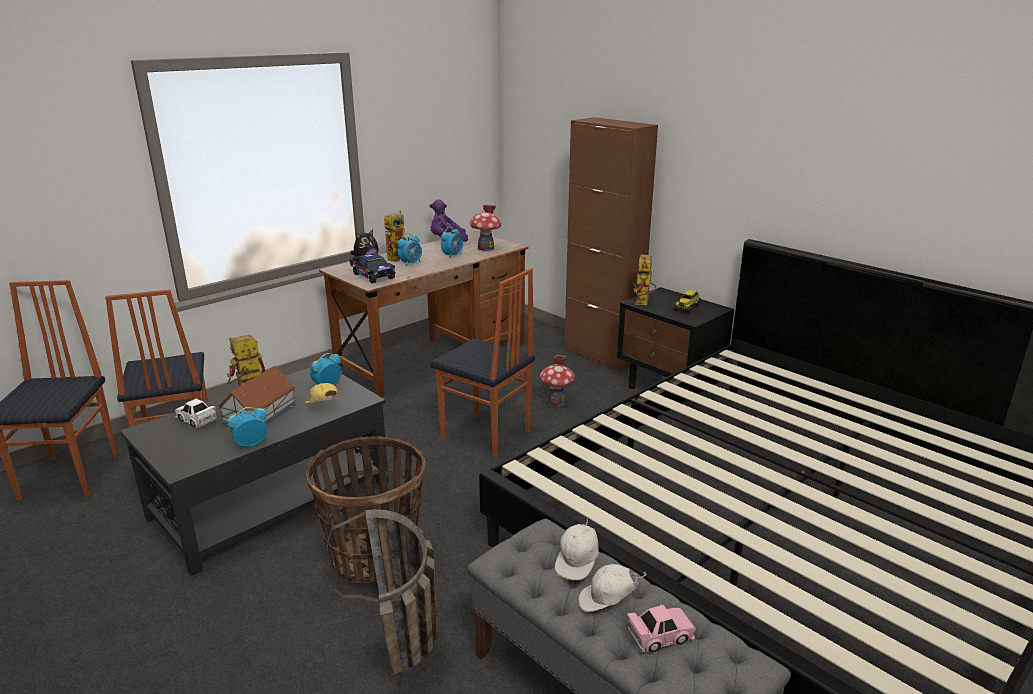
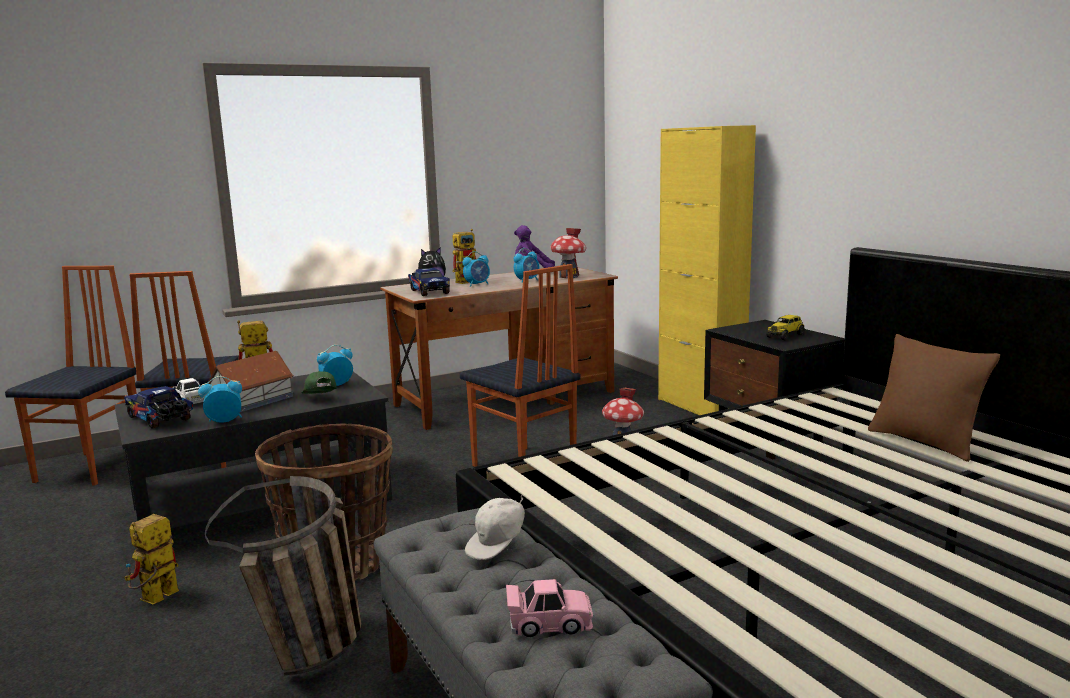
camera: 15 degrees right, 10 degrees down
(186, 448) = (161, 420): none -> toy truck
(323, 407) = (320, 399): yellow cap -> green cap
(601, 355) = (700, 407): brown cabinet -> yellow cabinet
(607, 602) = (507, 584): white cap -> none
(643, 304) = (733, 331): toy robot -> toy robot (155, 600)
(815, 406) = (924, 442): none -> brown pillow

